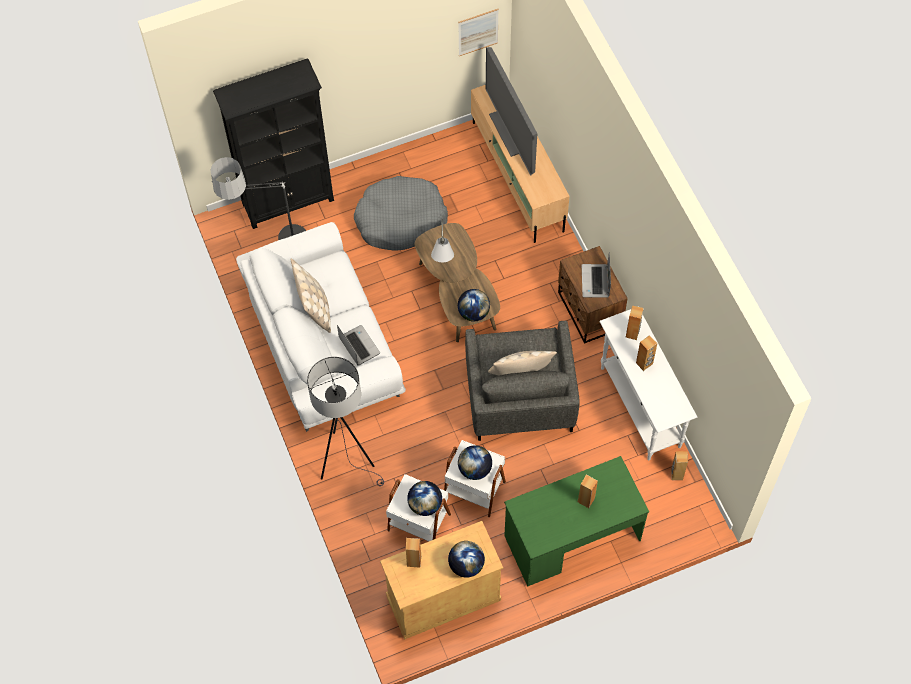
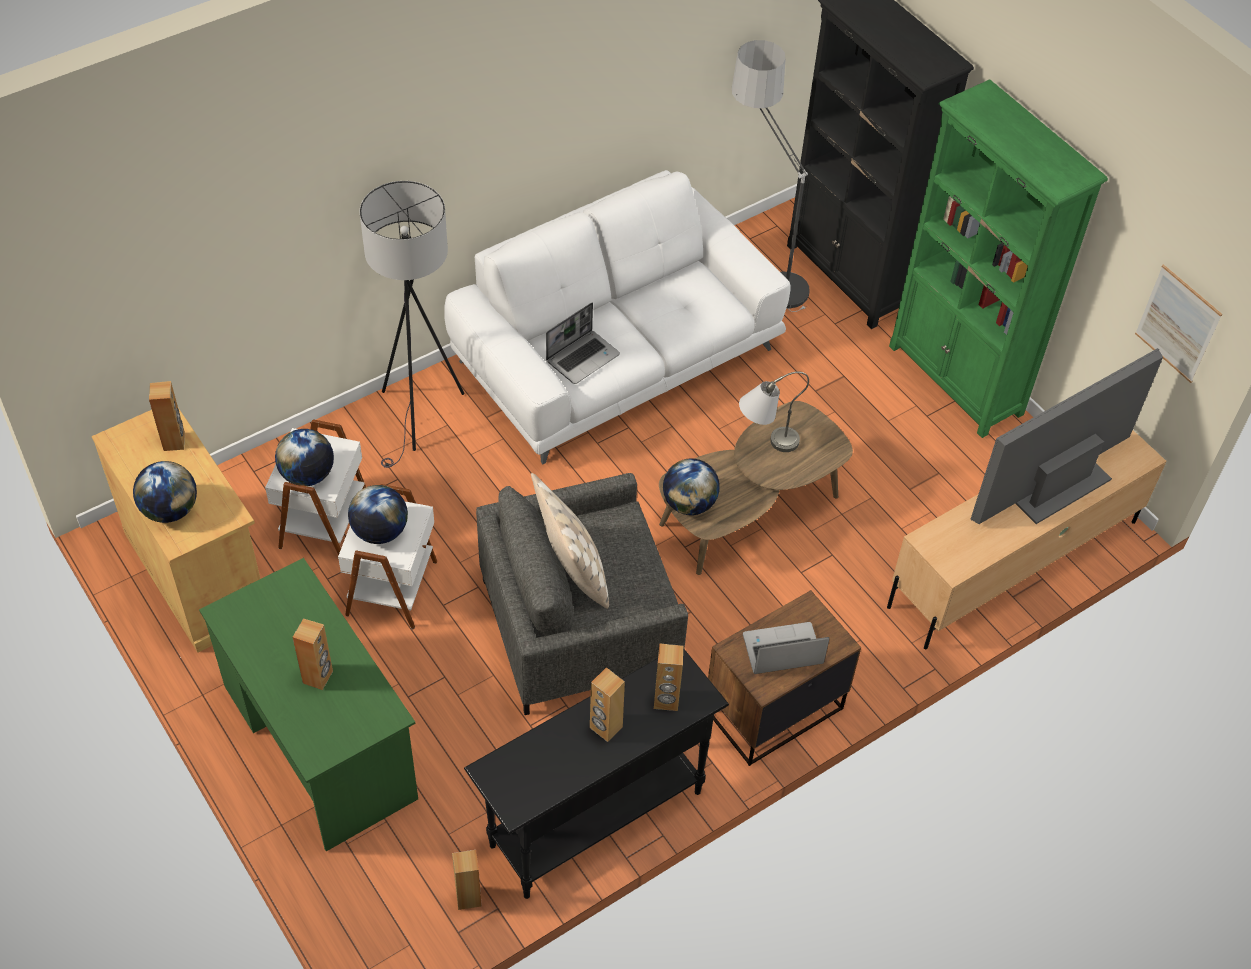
camera: 75 degrees right, 10 degrees down
(314, 309) = (635, 296): beige pillow -> none
(384, 168) = (956, 380): none -> green bookcase
(401, 220) = (865, 416): grey dog bed -> none
(640, 407) = (595, 818): white console table -> black console table

